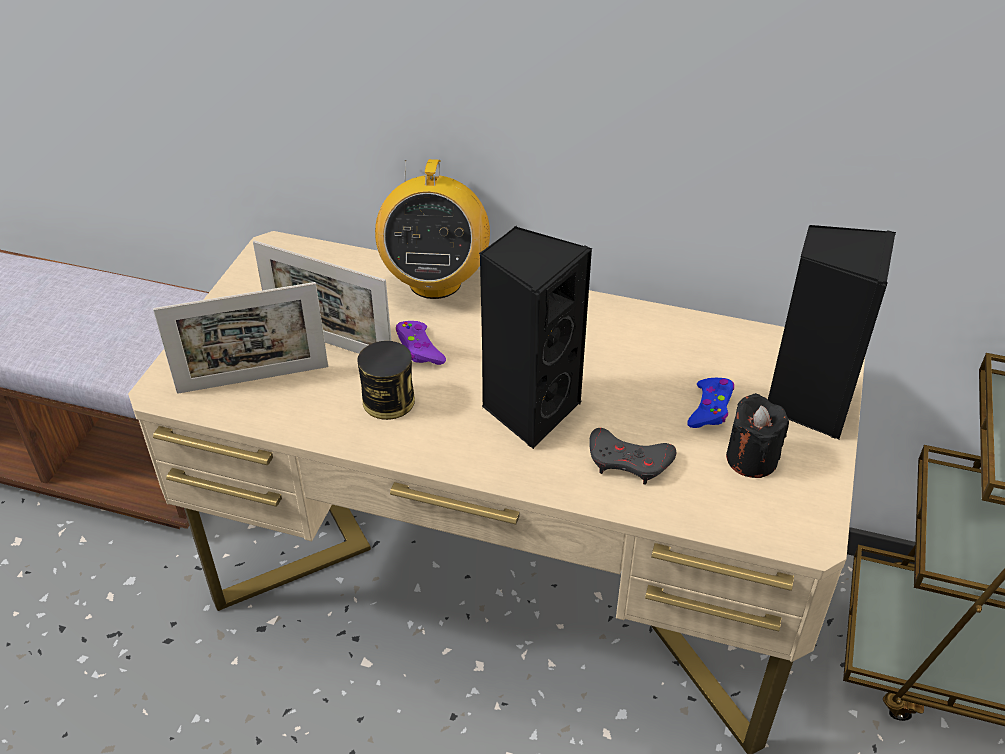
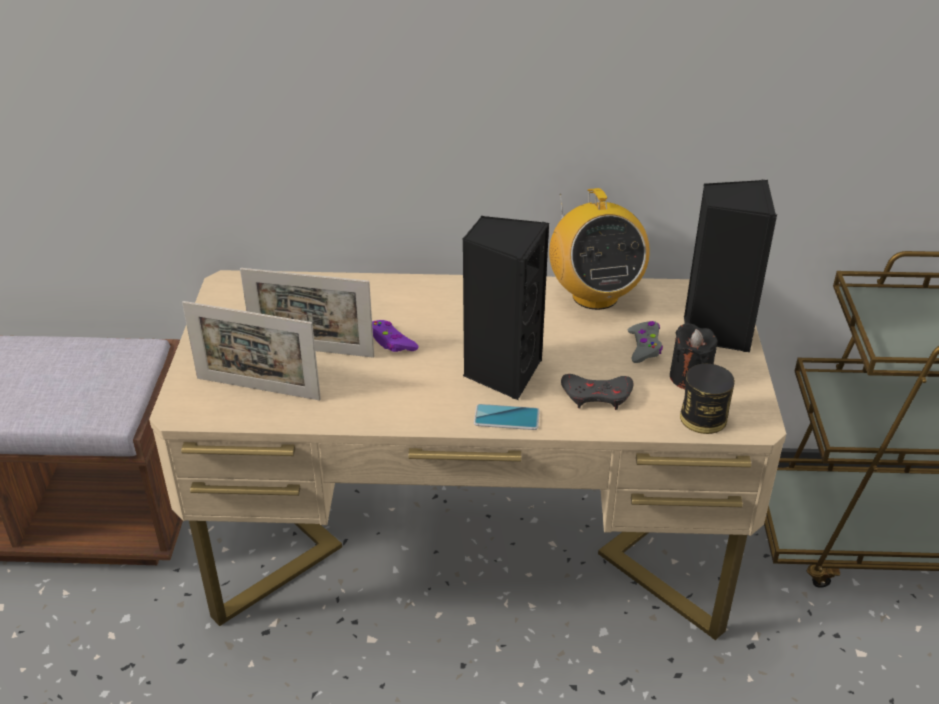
camera: 15 degrees left, 5 degrees down
(253, 379) = (258, 389): picture frame -> picture frame turned 45 degrees clockwise
(388, 401) = (383, 385): can -> can (703, 418)
(435, 281) = (381, 288): radio -> radio (594, 295)
(511, 469) = (506, 418): none -> phone
(710, 408) = (644, 347): blue game controller -> grey game controller

